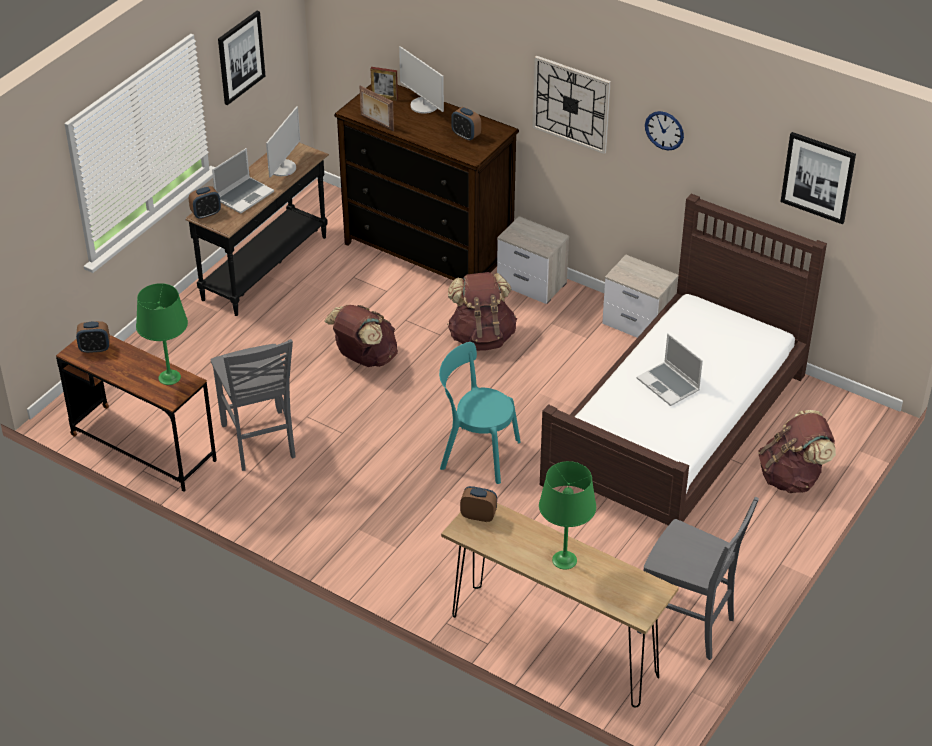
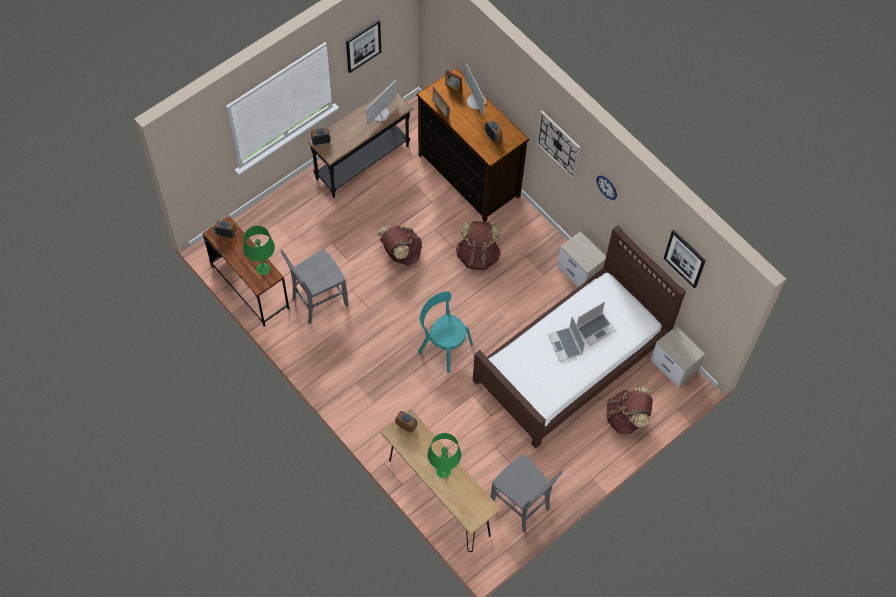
camera: 15 degrees right, 20 degrees up
(244, 195) = (349, 132): laptop -> laptop (595, 329)
(259, 442) = (318, 301): grey chair -> grey chair turned 60 degrees clockwise
(532, 284) = (525, 221): nightstand -> nightstand (674, 366)

